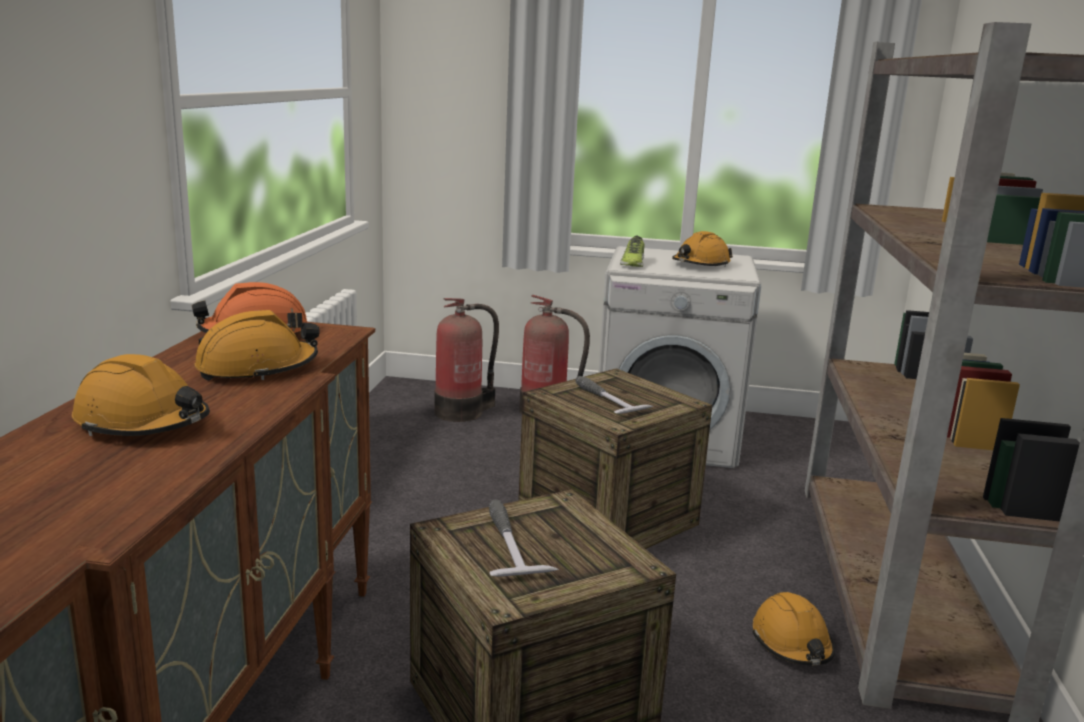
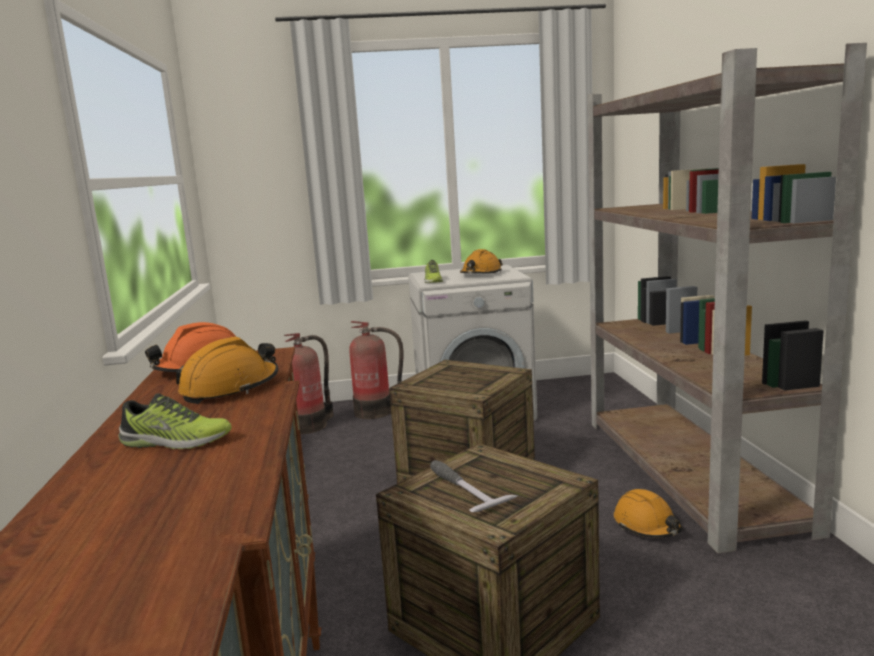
camera: 15 degrees left, 5 degrees down
(143, 423) = (175, 442): orange hard hat -> shoe
(605, 399) = (454, 380): hammer -> none

